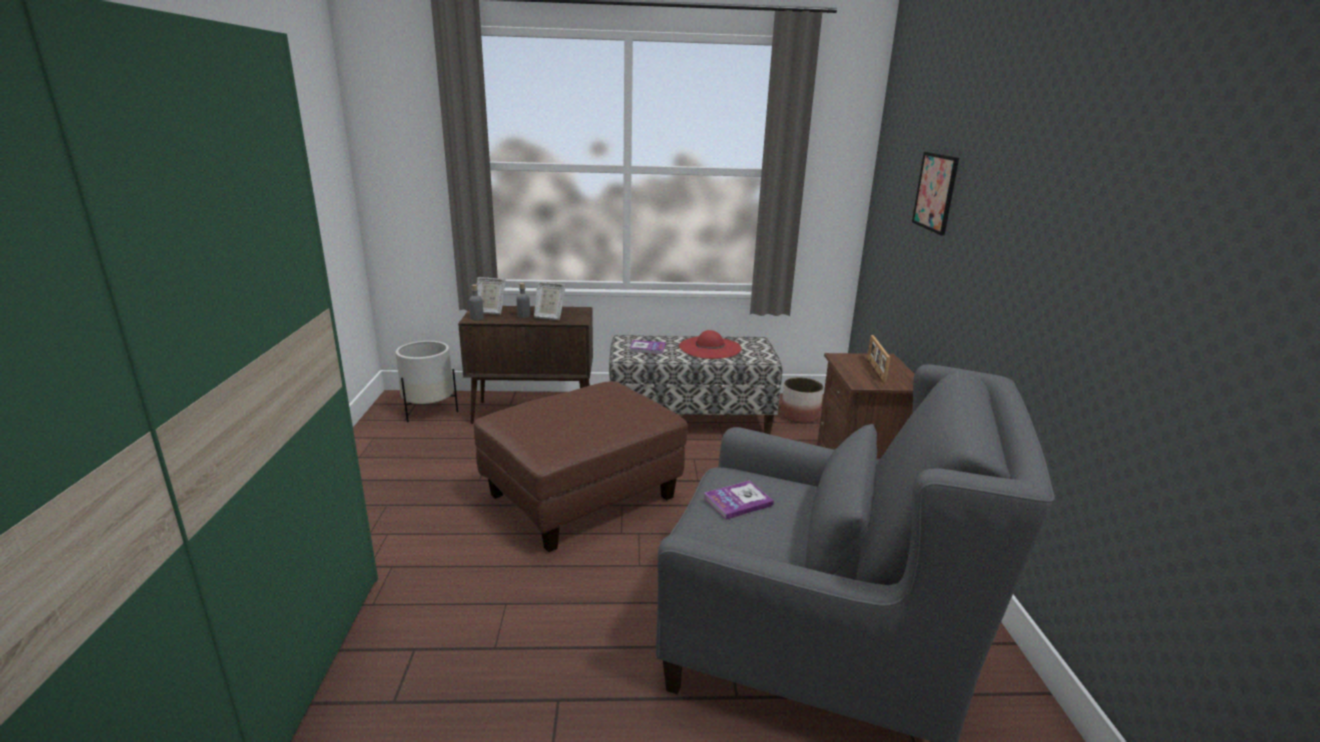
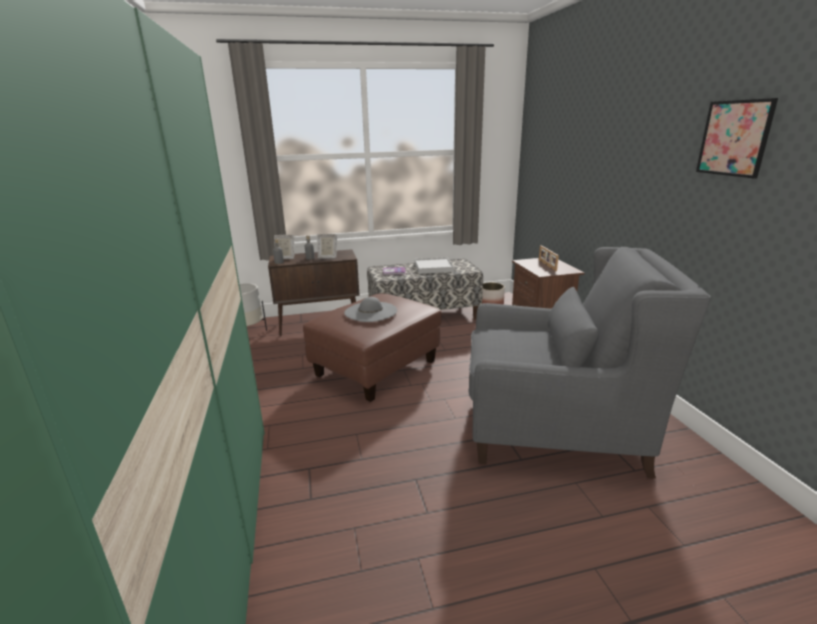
camera: 10 degrees left, 0 degrees up
(575, 413) = (370, 312): none -> grey hat
(710, 347) = (433, 267): red hat -> white tray
(738, 501) = (503, 342): book -> none
(935, 192) = (571, 153): picture -> picture (734, 138)

